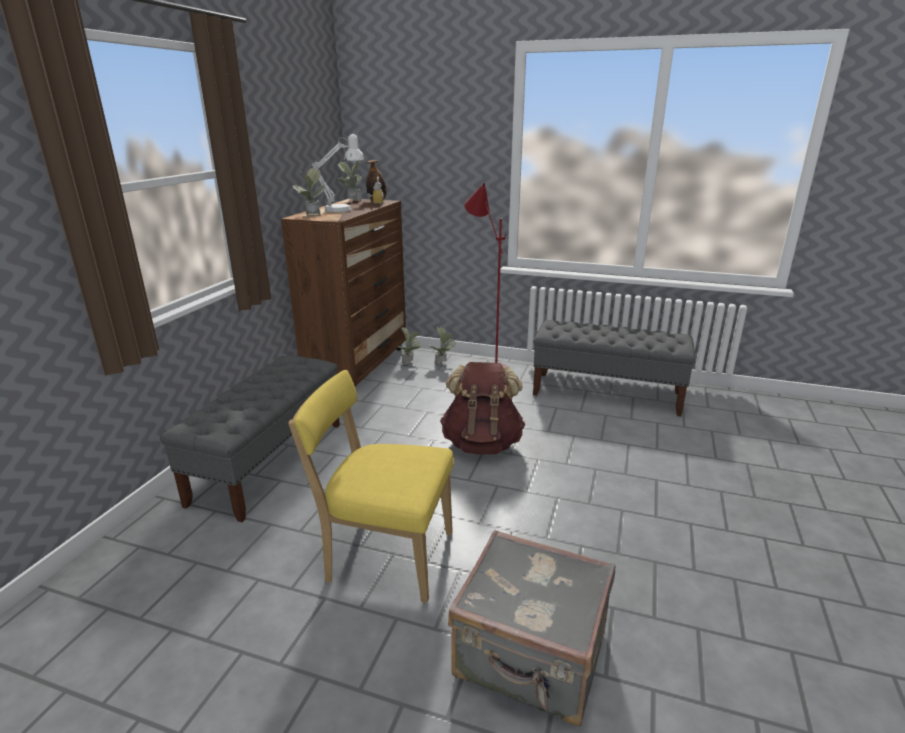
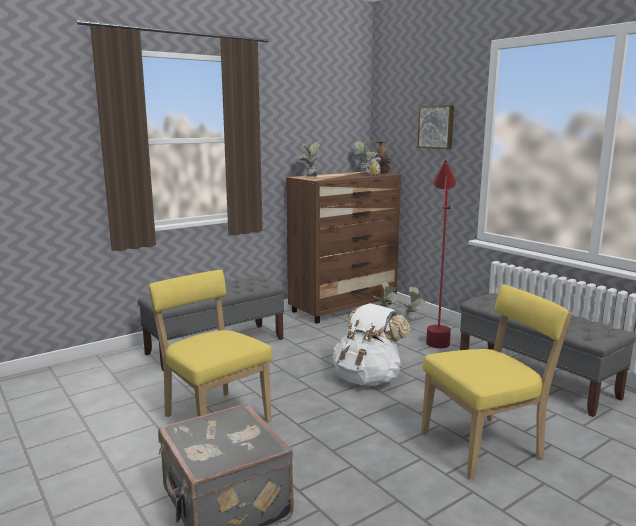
camera: 35 degrees right, 10 degrees down
(344, 210) = (340, 176): white table lamp -> none
(445, 142) = (436, 127): none -> picture
(482, 443) = (368, 379): brown backpack -> white backpack
(649, 474) = (485, 445): none -> yellow chair

